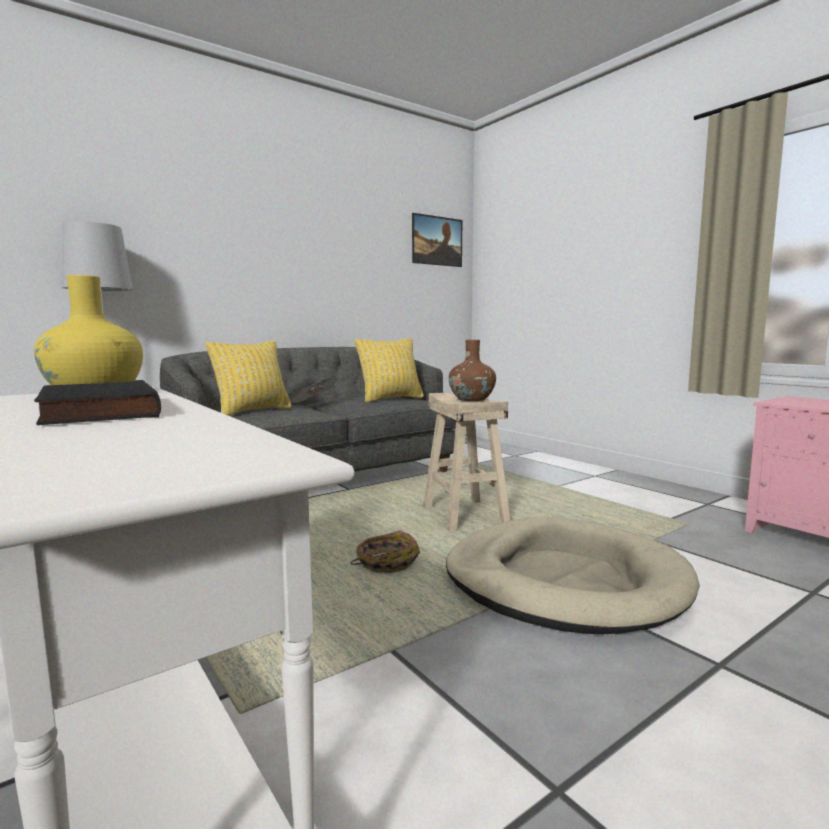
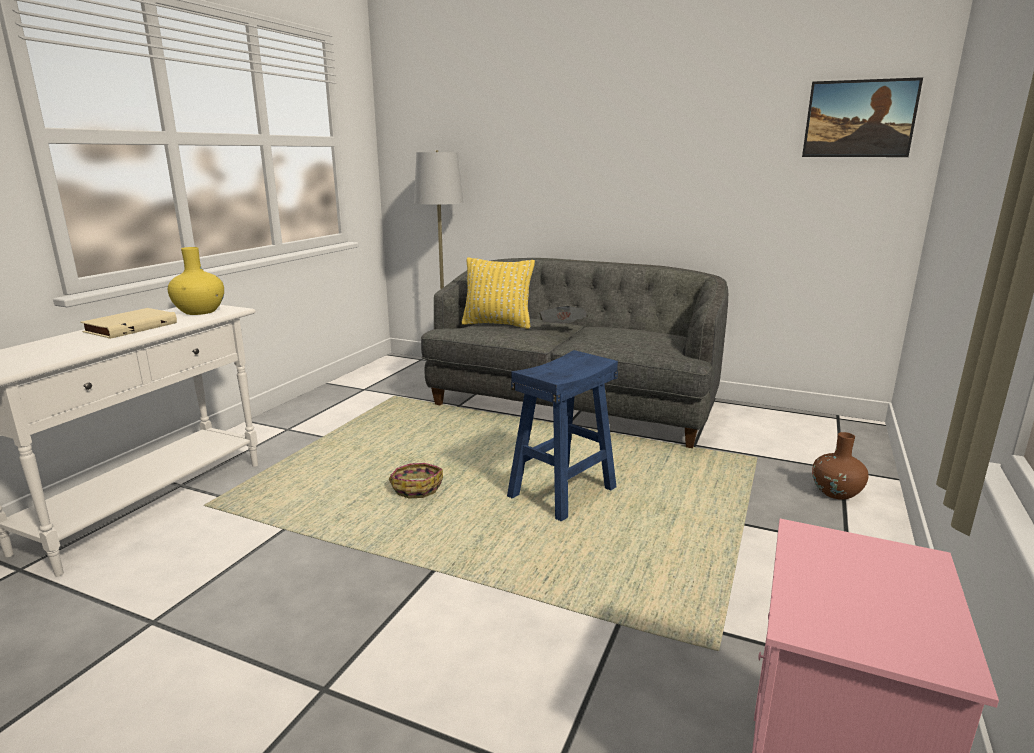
camera: 60 degrees right, 10 degrees up
(95, 411) = (130, 327): black book -> beige book
(390, 399) = (639, 342): yellow pillow -> none
(465, 515) = (562, 493): beige stool -> blue stool
(472, 399) = (565, 370): brown vase -> brown vase (836, 492)
(563, 581) = (443, 578): beige dog bed -> none

